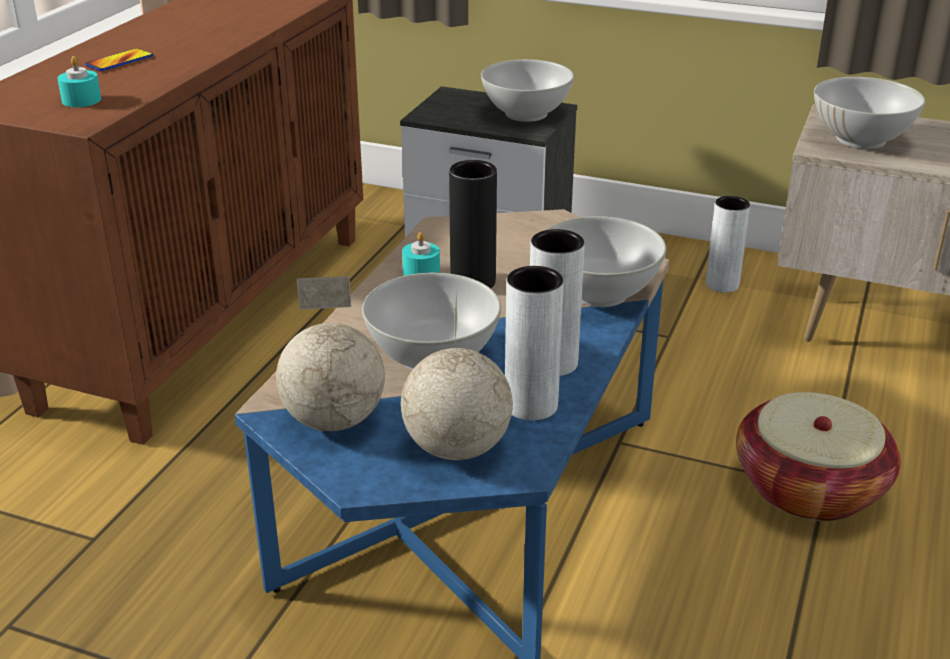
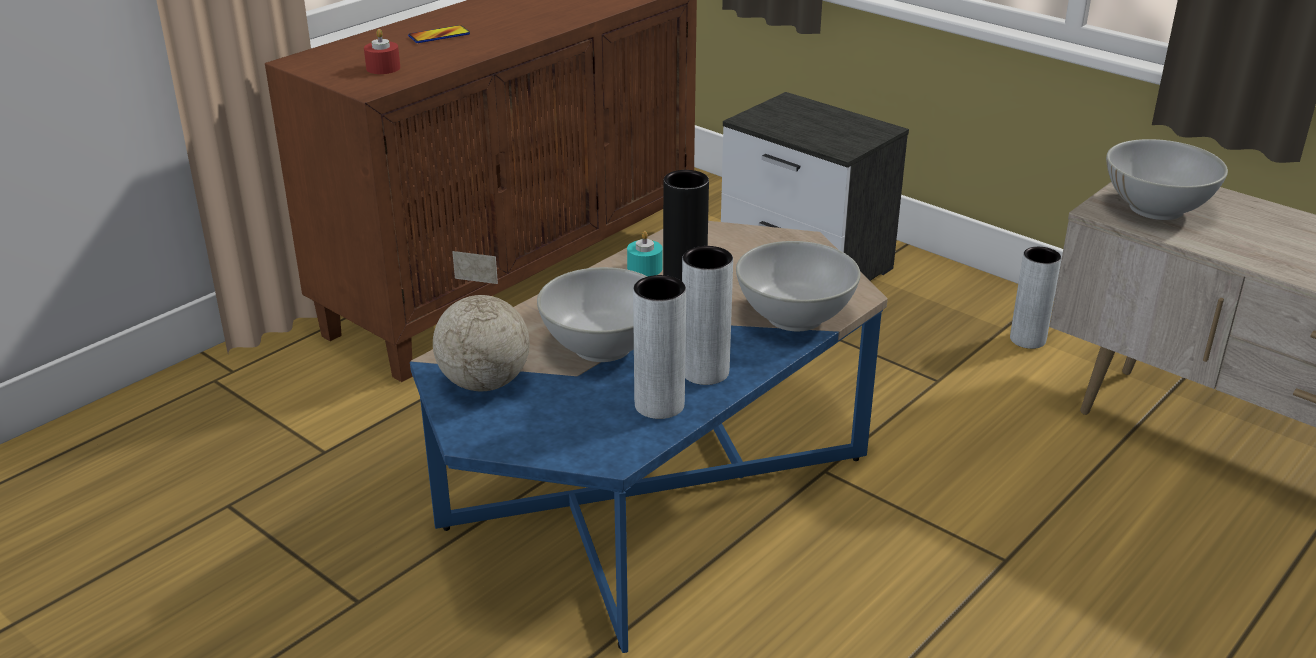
camera: 20 degrees right, 0 degrees up
(81, 100) = (383, 68): turquoise candle -> red candle
(456, 449) = (569, 428): globe -> none
(527, 114) = (850, 131): white bowl -> none
(809, 488) = (990, 556): basket -> none

